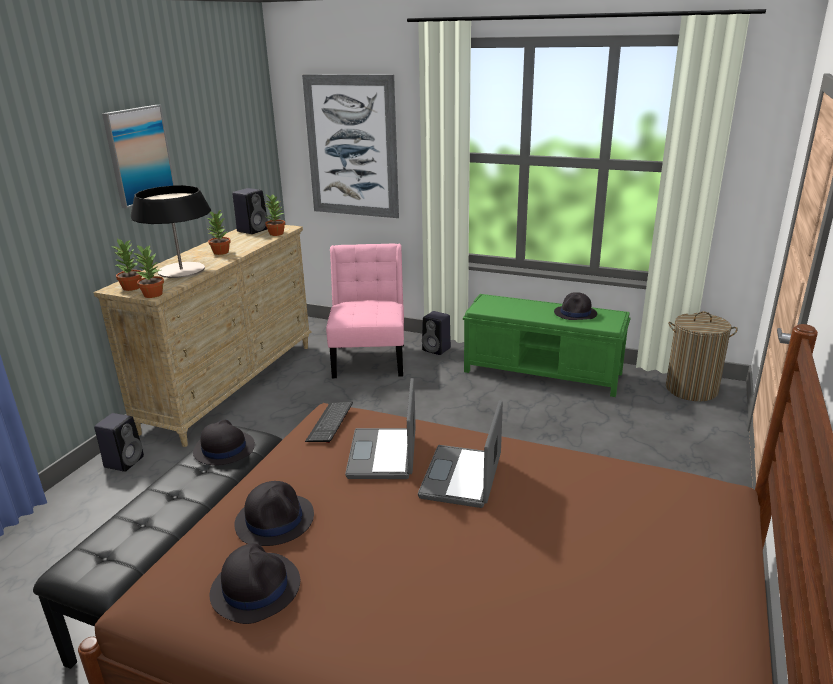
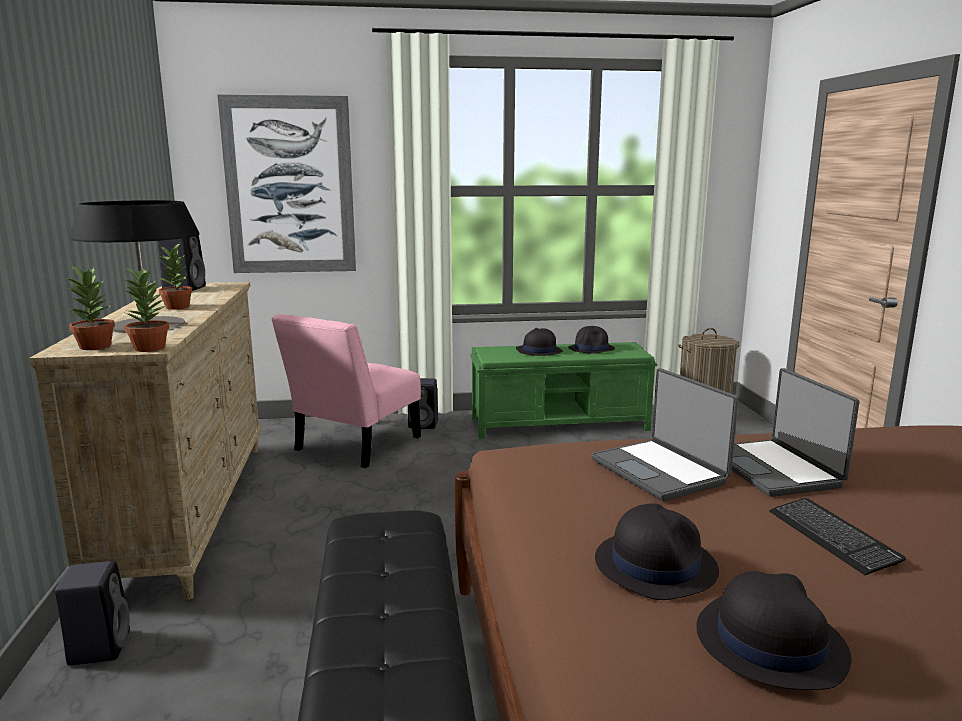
camera: 30 degrees left, 10 degrees down
(139, 155) = (62, 154): picture -> none
(223, 449) = (380, 540): black hat -> black hat (538, 351)
(276, 233) = (226, 288): potted plant -> none
(330, 423) = (542, 459): keyboard -> keyboard (832, 537)
(370, 358) = (353, 446): pink chair -> pink chair turned 120 degrees counterclockwise

